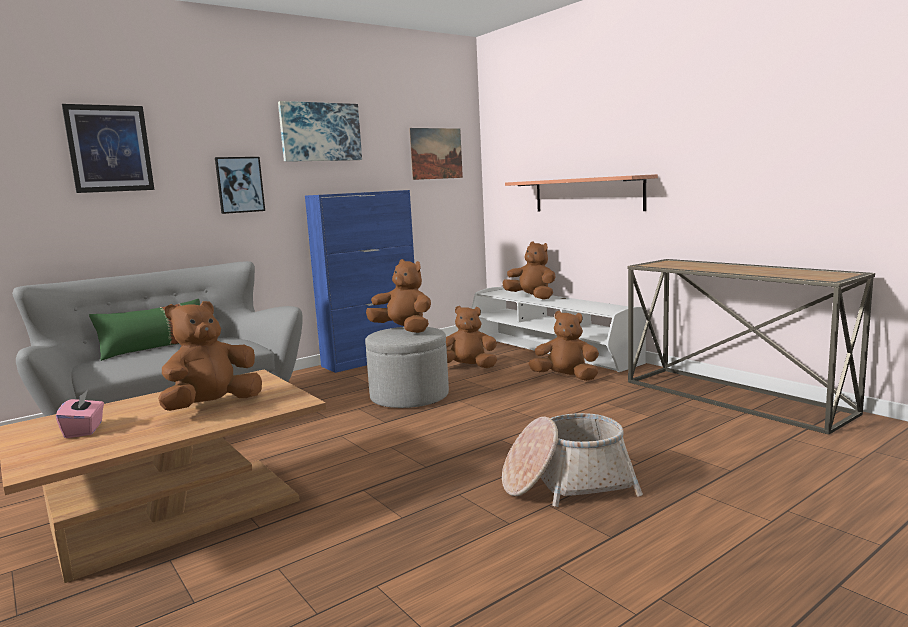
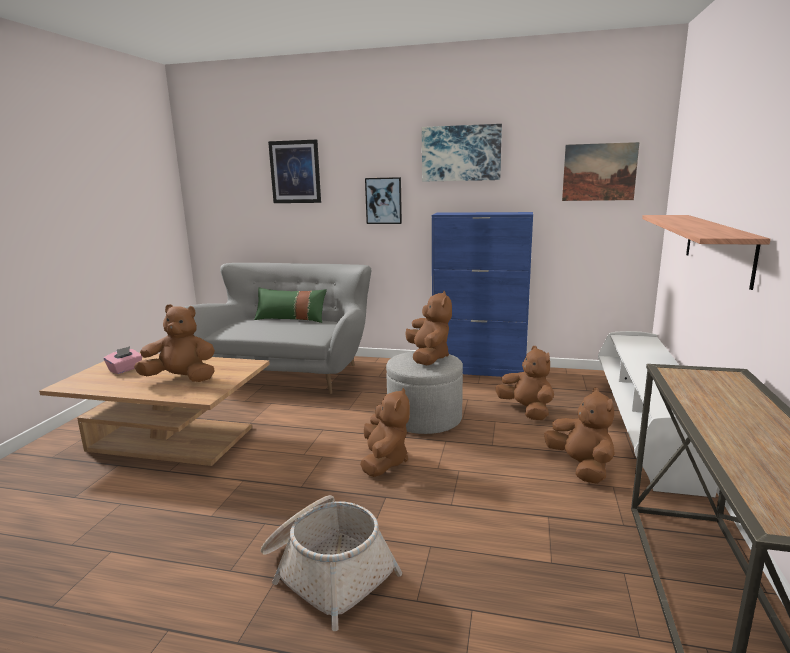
camera: 50 degrees right, 5 degrees up
(532, 297) = (645, 358): brown plush toy -> brown plush toy (384, 461)

